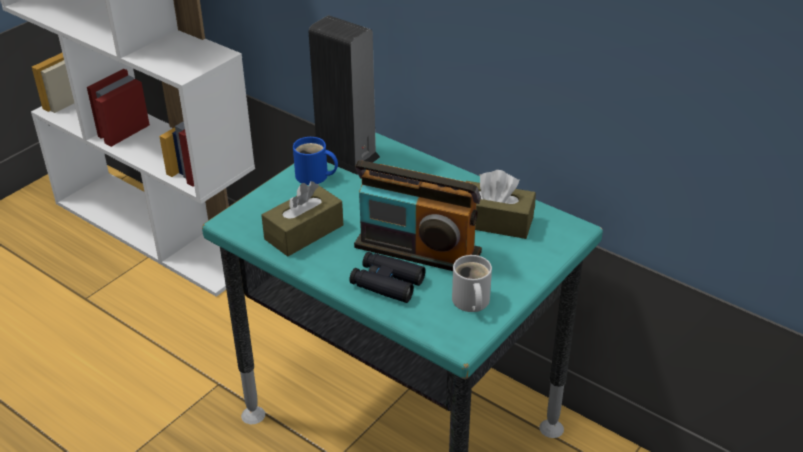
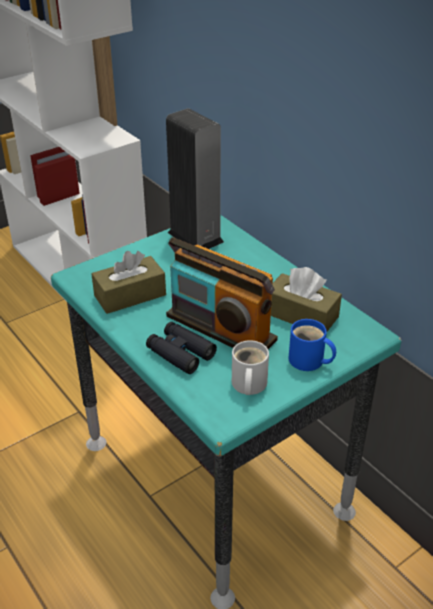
camera: 15 degrees right, 0 degrees up
(314, 177) = (160, 250): blue mug -> blue mug (308, 361)

